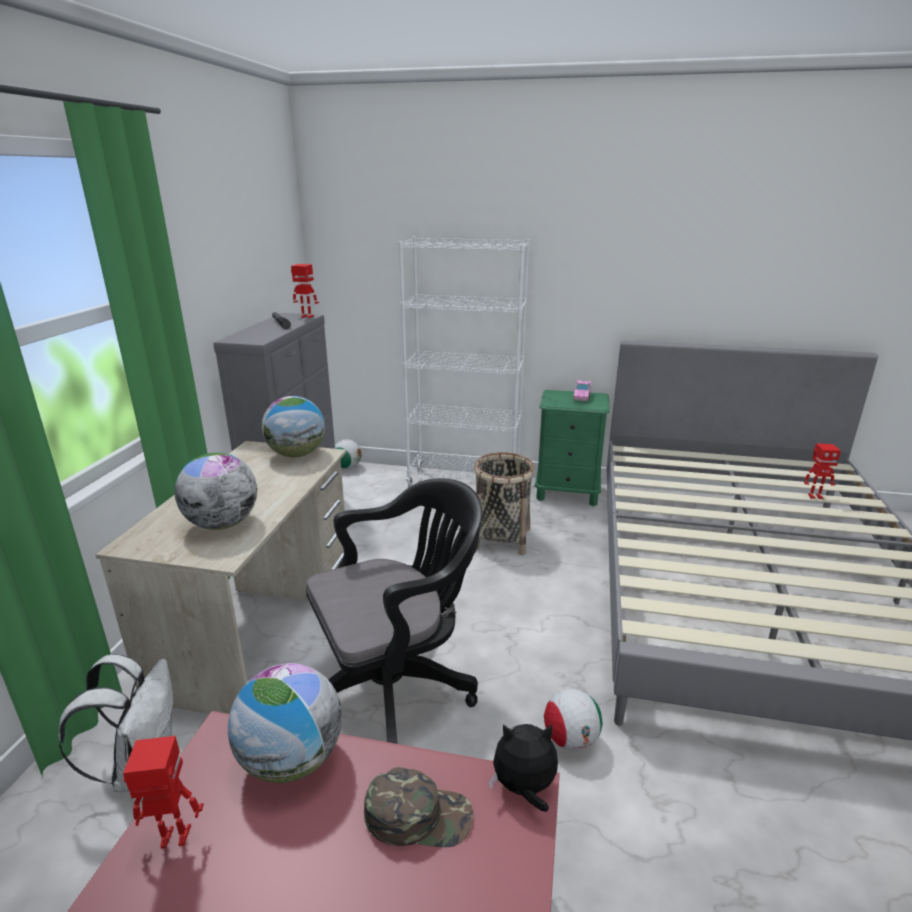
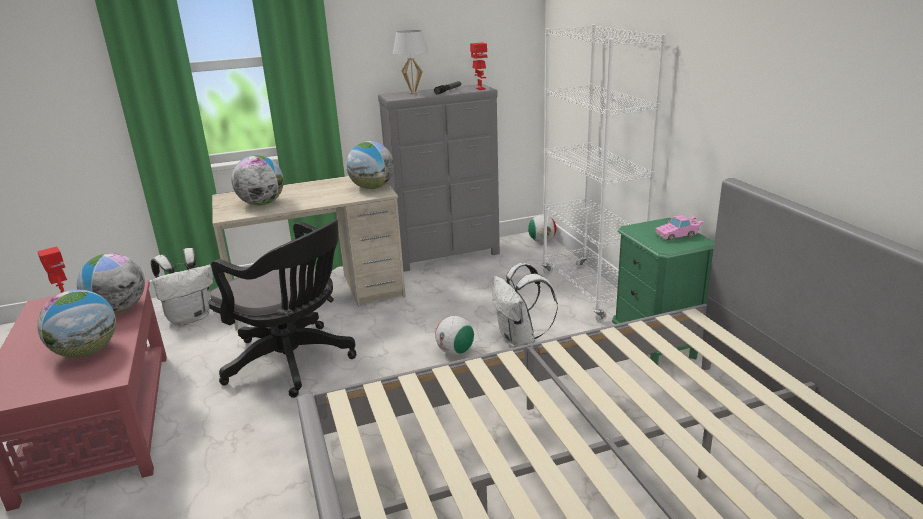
camera: 60 degrees right, 0 degrees up
(252, 333) = (413, 93): none -> white table lamp
(418, 815) = (87, 352): green cap -> globe
(502, 538) = (519, 339): basket -> white backpack
(524, 788) = (111, 376): plush toy -> none
(570, 739) = (284, 451): football -> football (455, 351)
(814, 496) = (772, 475): toy robot -> none

